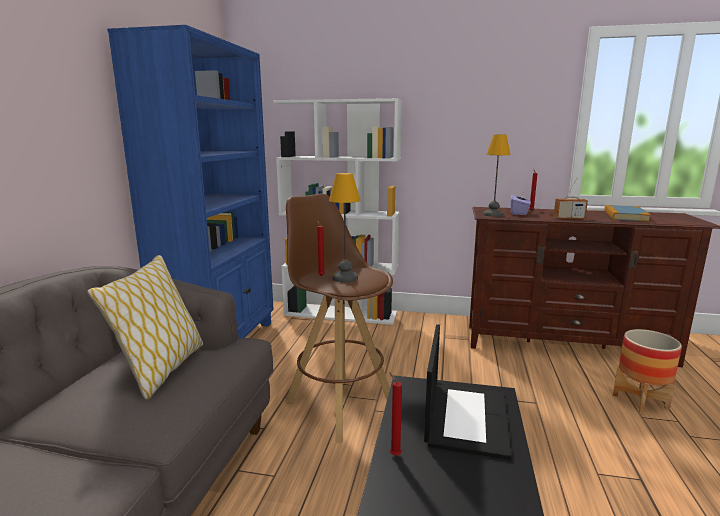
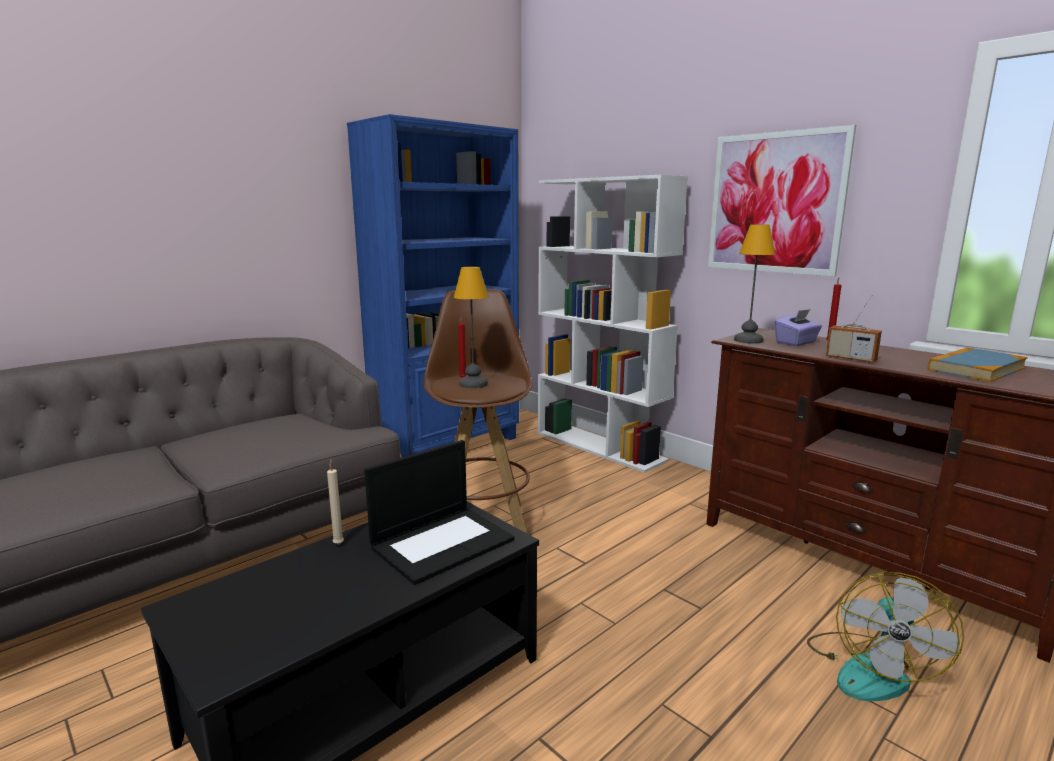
camera: 35 degrees right, 0 degrees up
(162, 370) = (282, 431): pillow -> none
(394, 454) = (338, 543): red candle -> beige candle
(468, 121) = (775, 203): none -> picture
(640, 402) = (870, 668): planter -> fan

